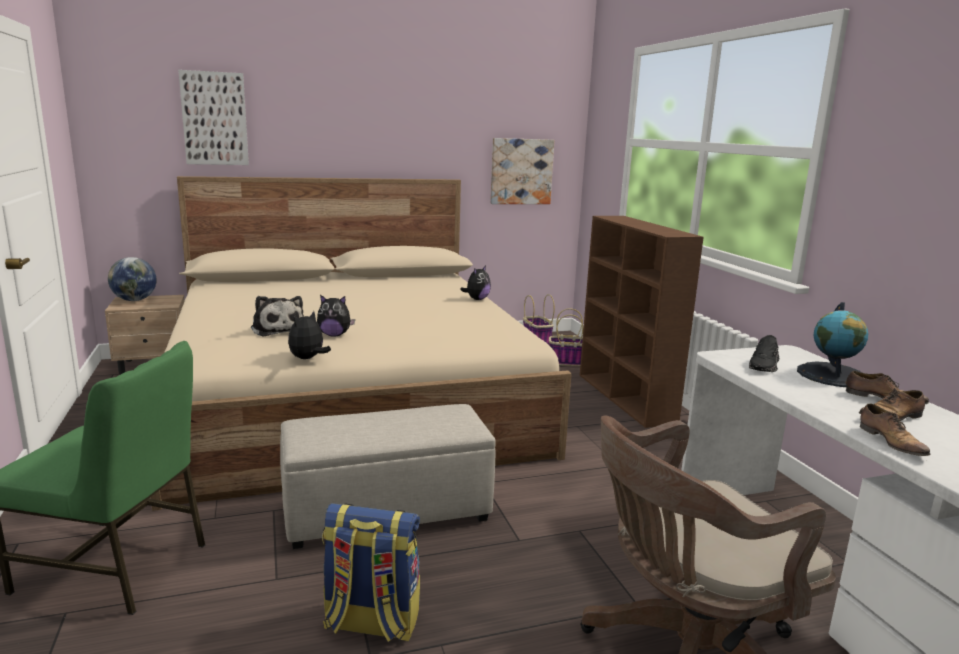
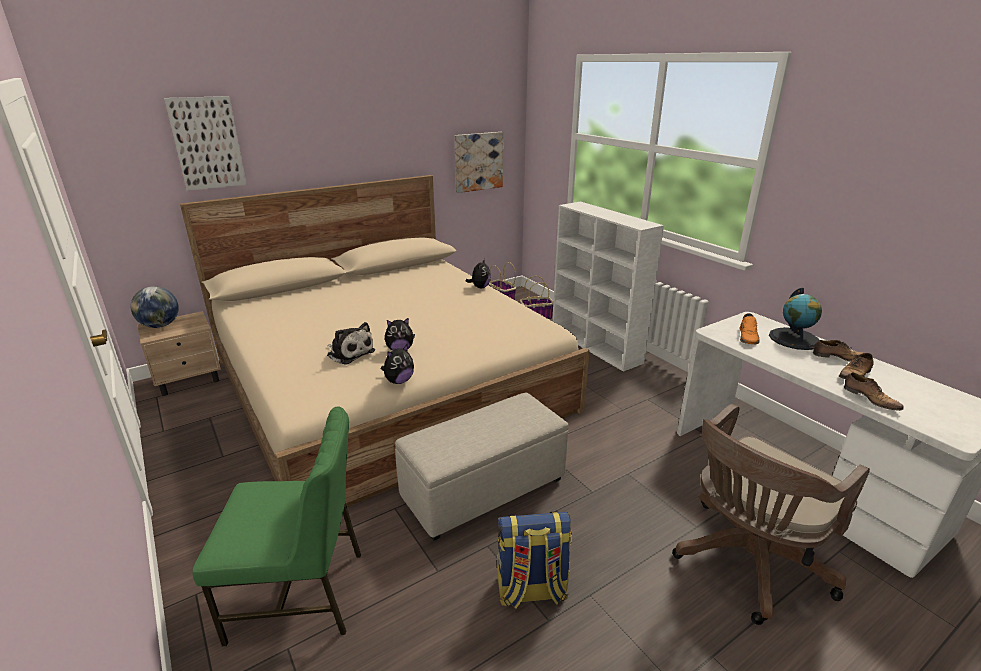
camera: 15 degrees left, 10 degrees up
(308, 358) = (399, 381): plush toy -> plush toy turned 150 degrees counterclockwise
(626, 398) = (596, 346): brown bookcase -> white bookcase
(765, 366) = (748, 337): black shoe -> orange shoe

